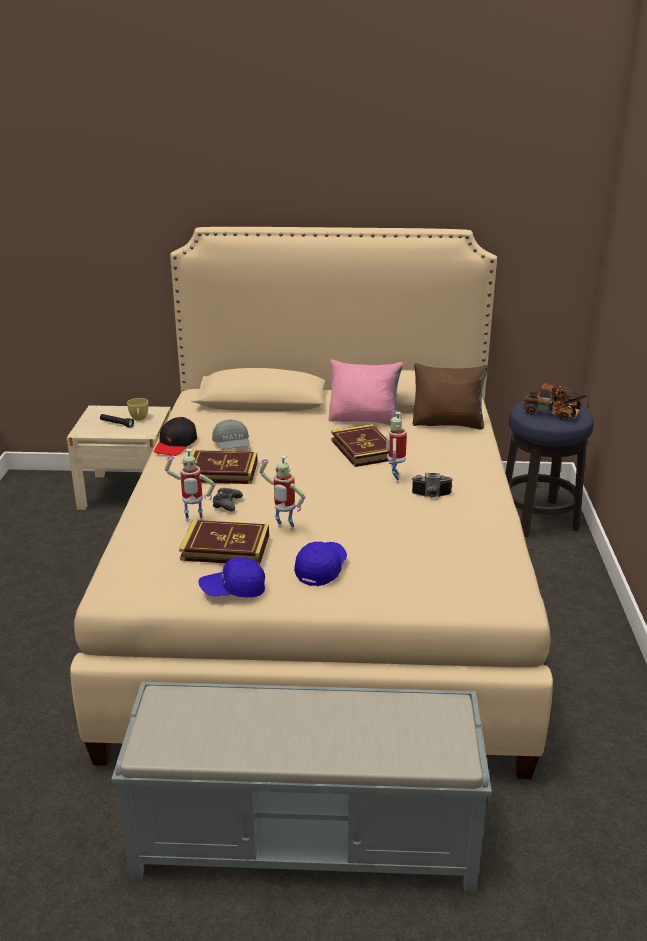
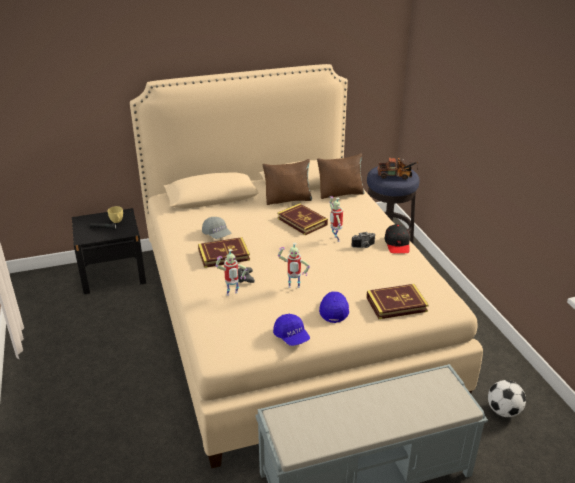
camera: 20 degrees left, 5 degrees up
(128, 492) = (113, 273): beige nightstand -> black nightstand
(175, 444) = (178, 240): black cap -> black cap (397, 244)
(225, 547) = (267, 309): book -> book (396, 304)
(233, 590) = (291, 337): blue cap -> blue cap turned 90 degrees counterclockwise
(364, 419) = (288, 199): pink pillow -> brown pillow
(590, 807) = (503, 411): none -> football

